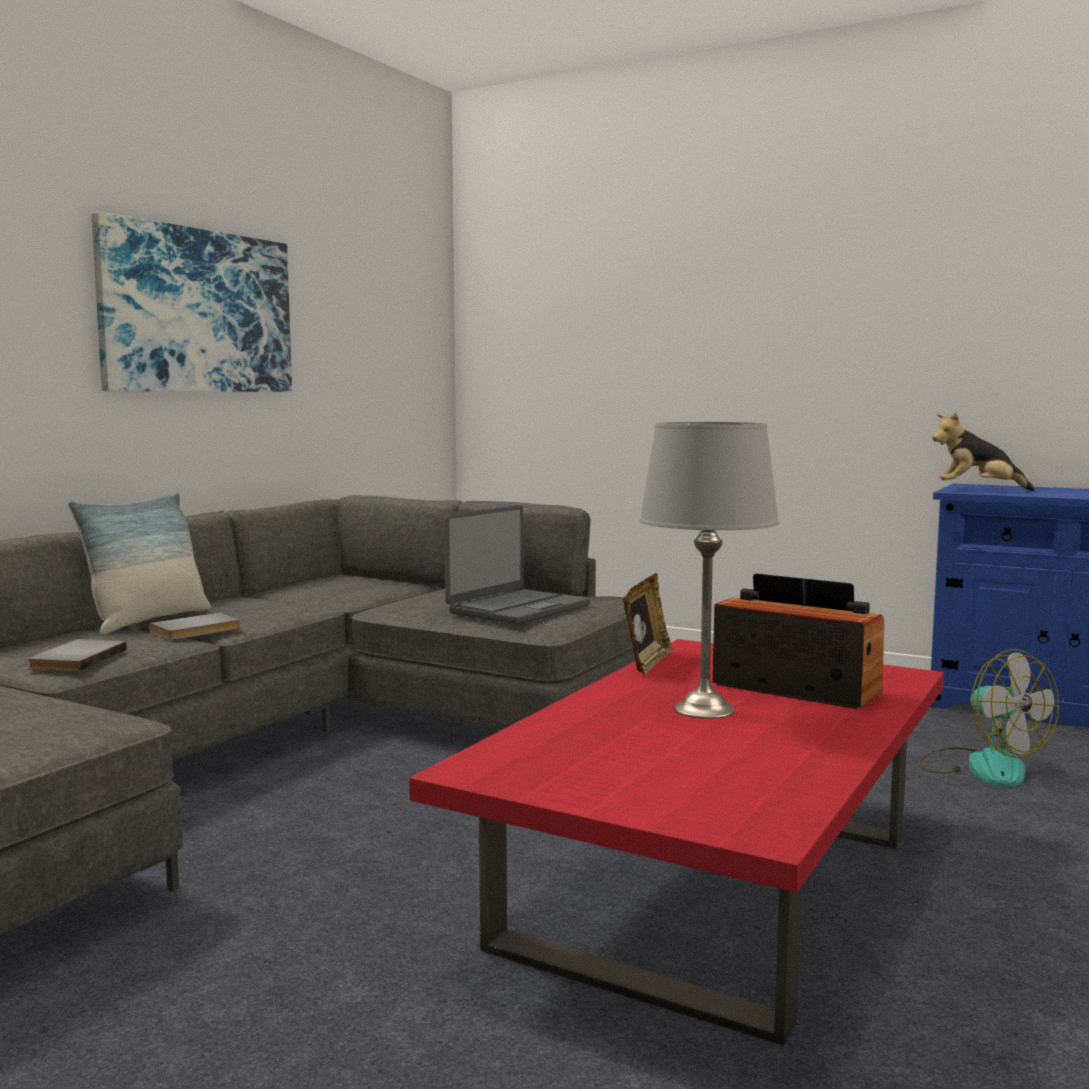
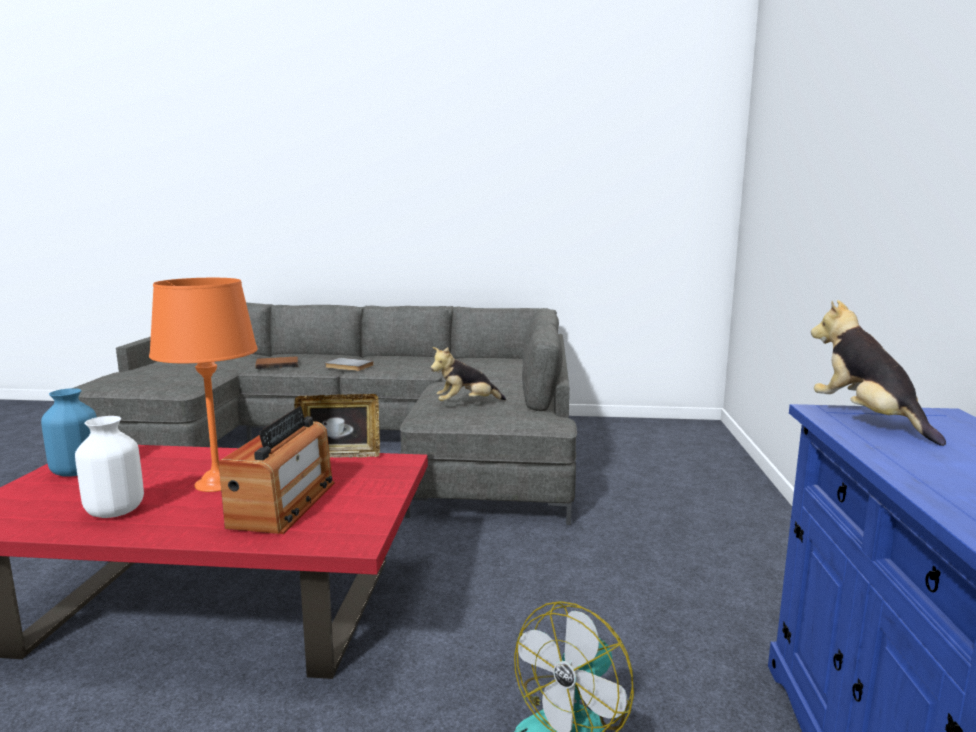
camera: 65 degrees right, 5 degrees up
(75, 659) = (277, 364): grey book -> brown book
(148, 620) = (365, 357): pillow -> none
(197, 311) = (461, 185): picture -> none
(517, 609) = (466, 404): laptop -> plush toy
(579, 777) = (76, 472): none -> blue vase
(703, 709) = (217, 483): grey table lamp -> orange table lamp
(772, 751) = (116, 511): none -> white vase

